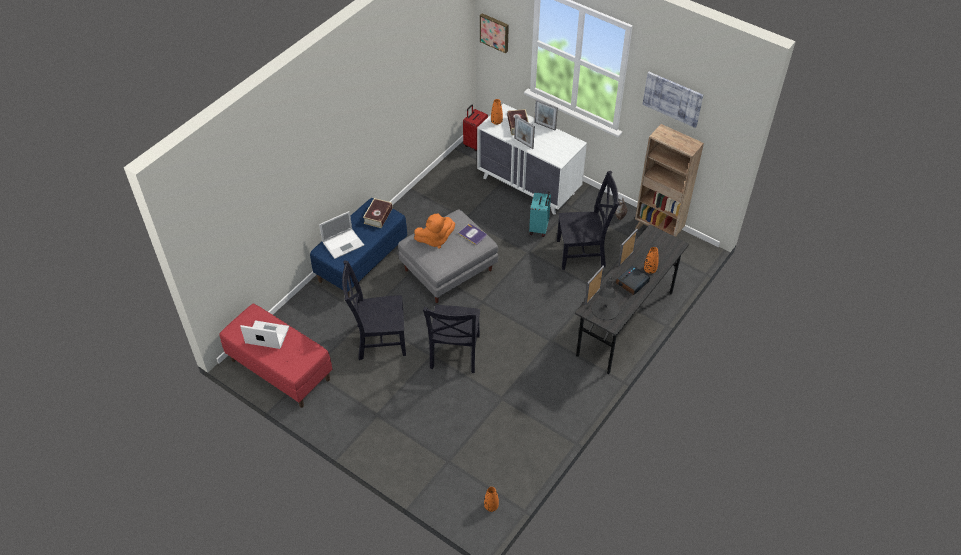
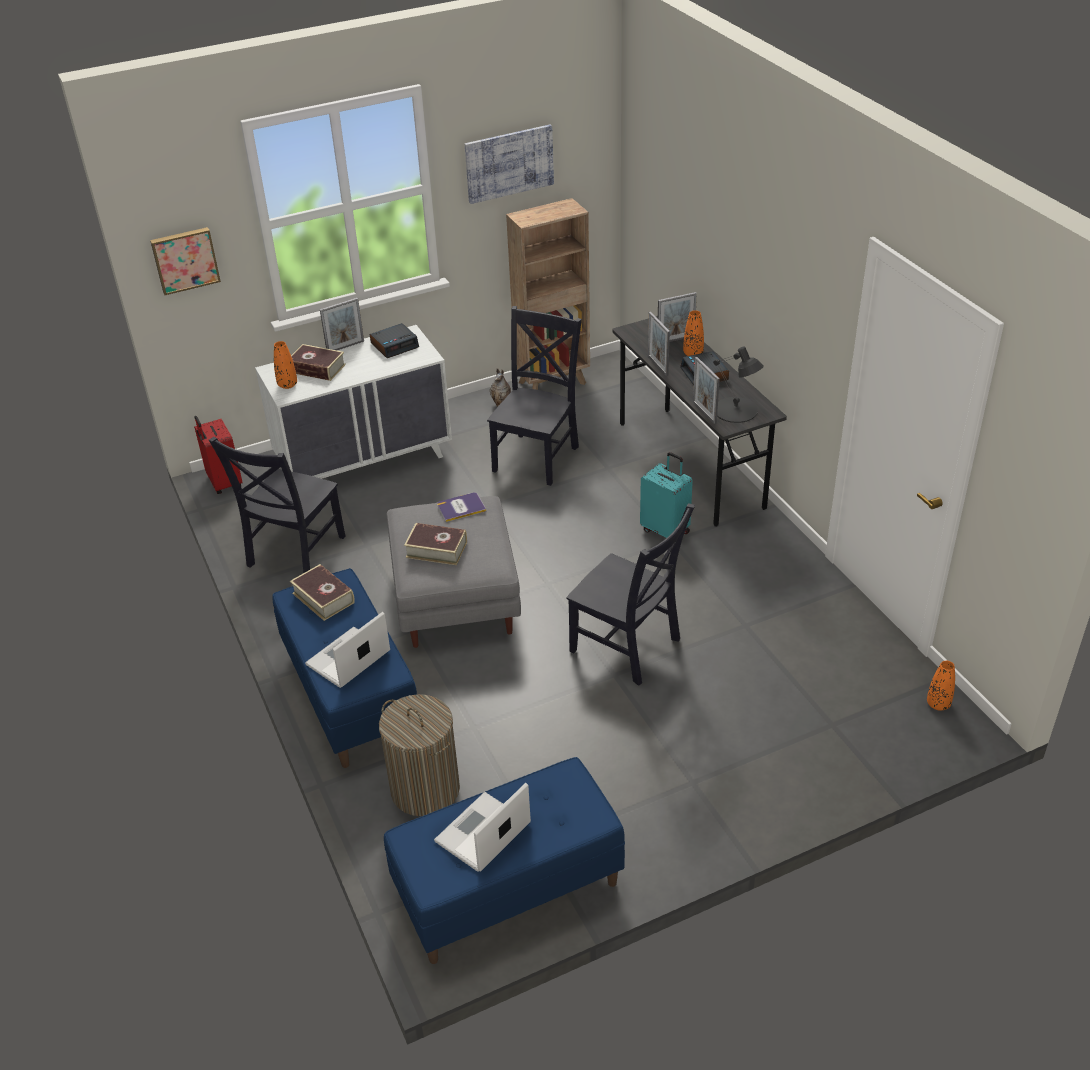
camera: 60 degrees left, 10 degrees down
(279, 369) = (508, 891): red bench -> blue bench
(321, 315) = (425, 789): none -> laundry basket
(343, 243) = (347, 659): laptop -> laptop turned 135 degrees counterclockwise
(378, 340) = (537, 729): black chair -> black chair (294, 554)
(435, 240) = (436, 550): orange plush toy -> book
(523, 143) = (359, 375): picture frame -> picture frame (675, 340)
(539, 228) = (455, 479): turquoise suitcase -> turquoise suitcase (666, 530)
(560, 143) = (395, 345): none -> alarm clock

